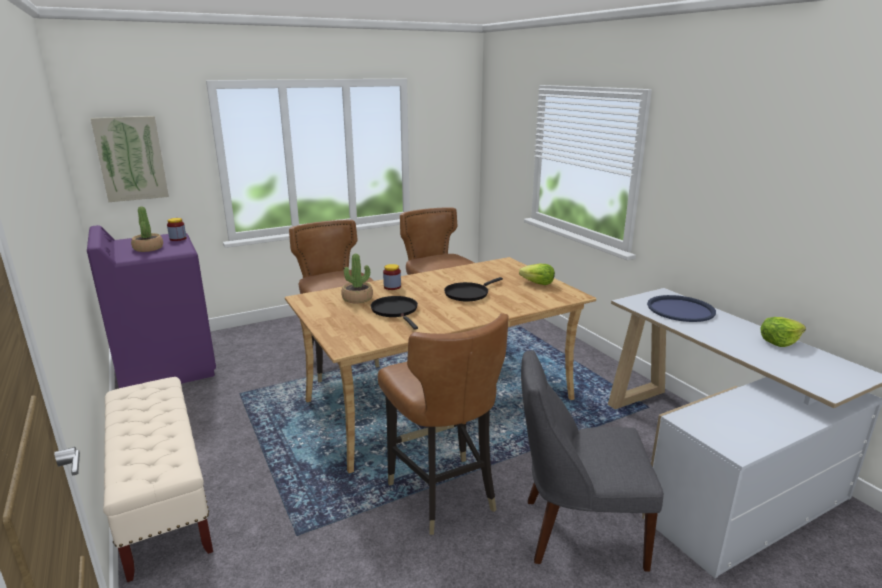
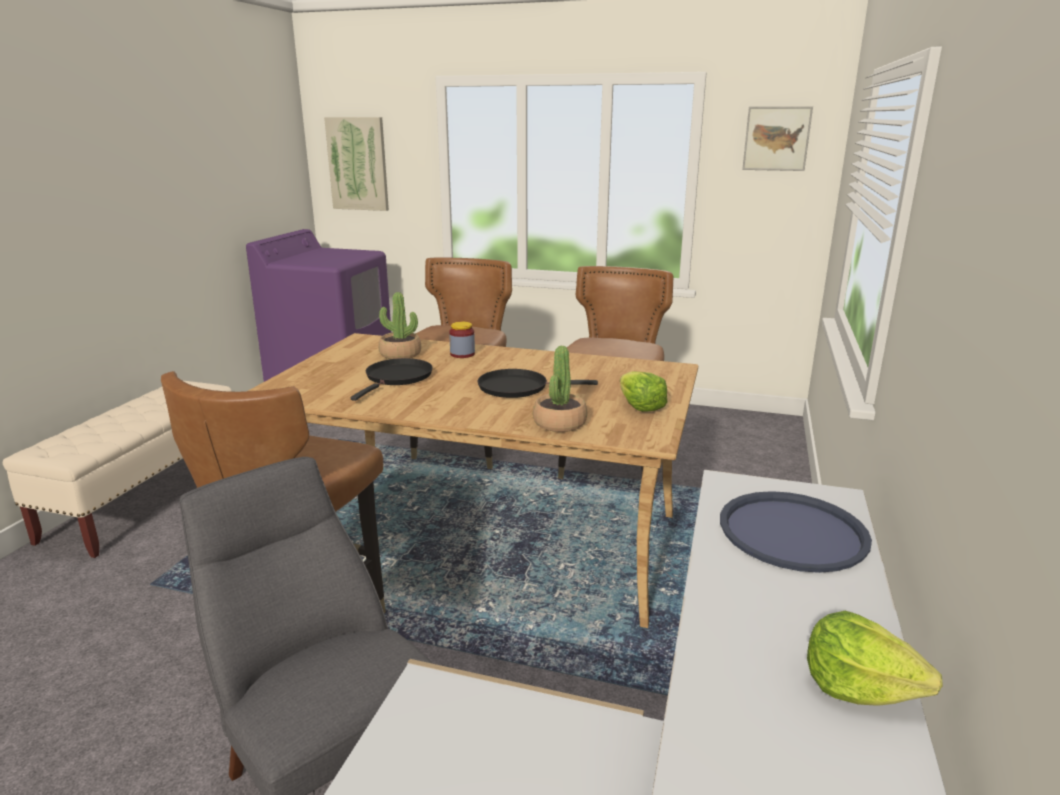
camera: 45 degrees right, 0 degrees up
(148, 248) = (317, 258): potted plant -> potted plant (559, 423)
(178, 239) = (359, 255): jar -> none
(448, 118) = (776, 138): none -> picture

